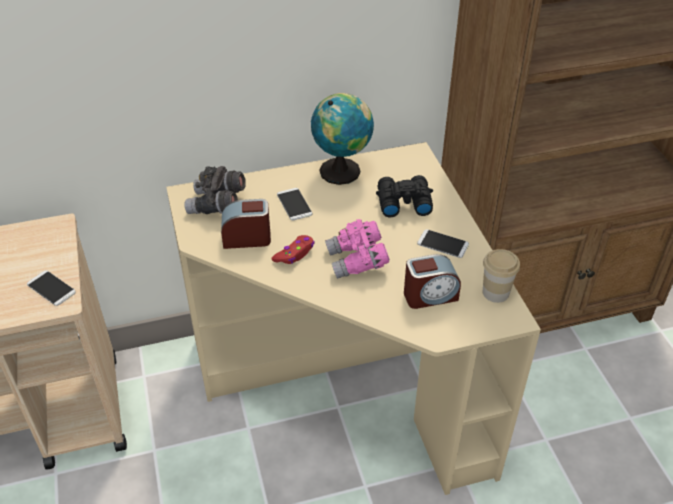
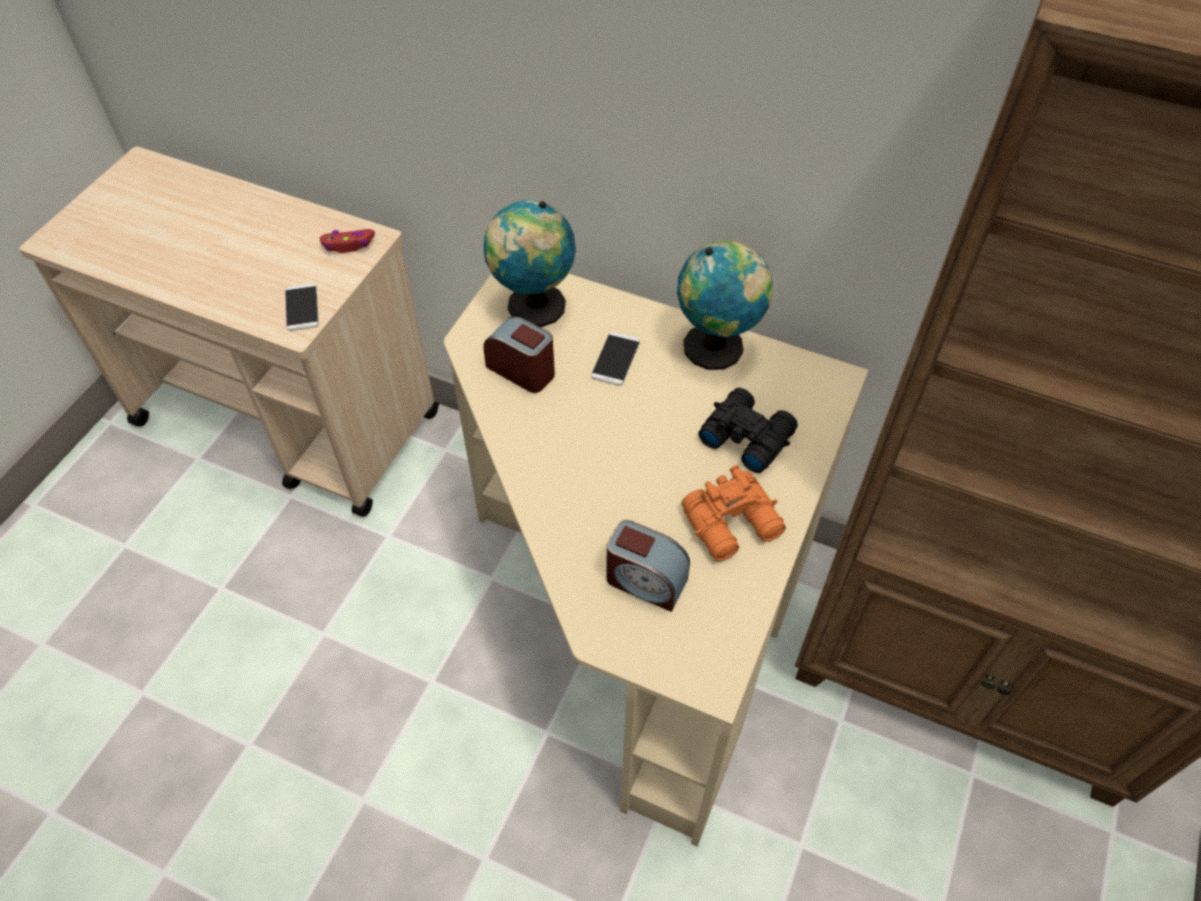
camera: 40 degrees right, 10 degrees up
(217, 205) = (533, 308): grey binoculars -> globe
(295, 254) = (551, 423): red game controller -> red game controller (348, 245)
(357, 261) = (609, 478): pink binoculars -> none
(443, 244) = (734, 524): phone -> orange binoculars
(495, 292) = (728, 634): cup -> none

